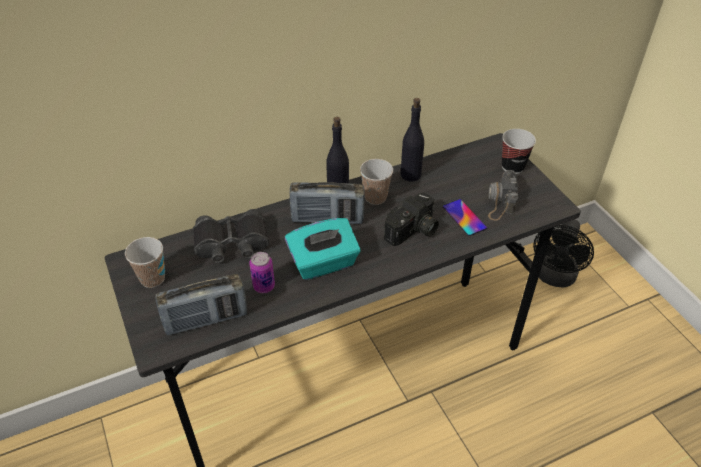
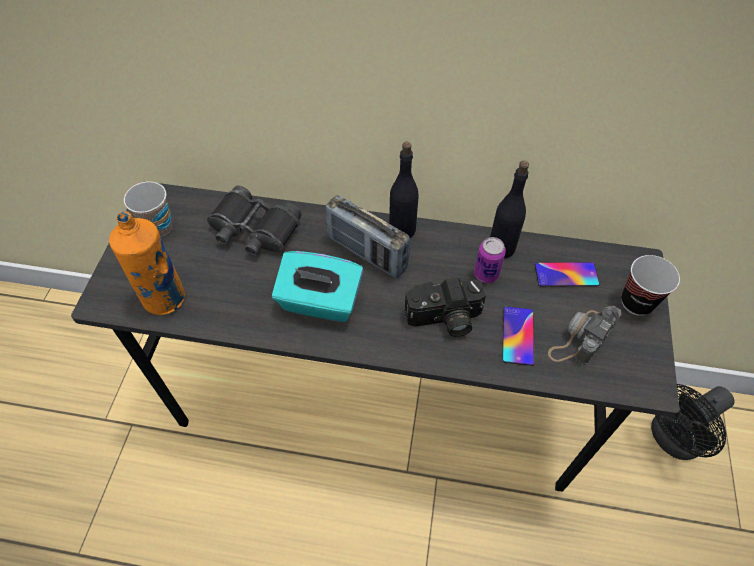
camera: 35 degrees right, 10 degrees up
(206, 320) = (165, 298): radio -> orange bottle
(264, 286) = (243, 294): can -> can (486, 274)
(375, 197) = (438, 255): cup -> none
(461, 171) = (566, 275): none -> phone

